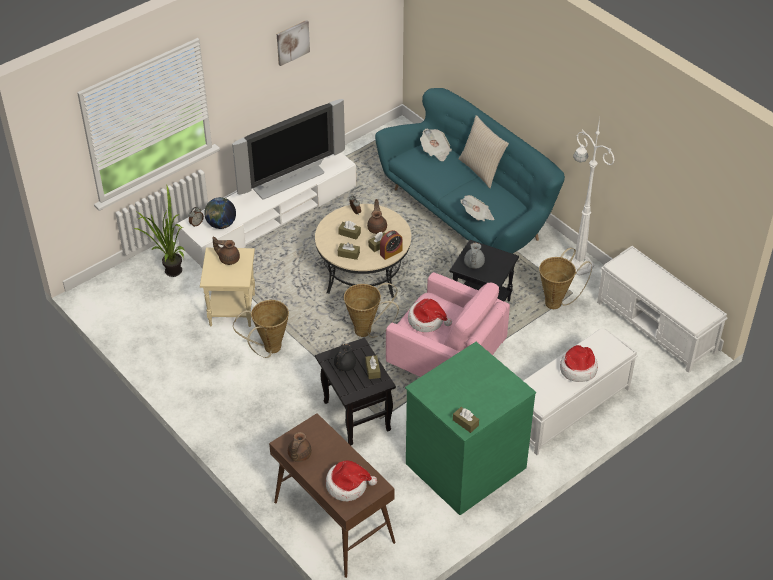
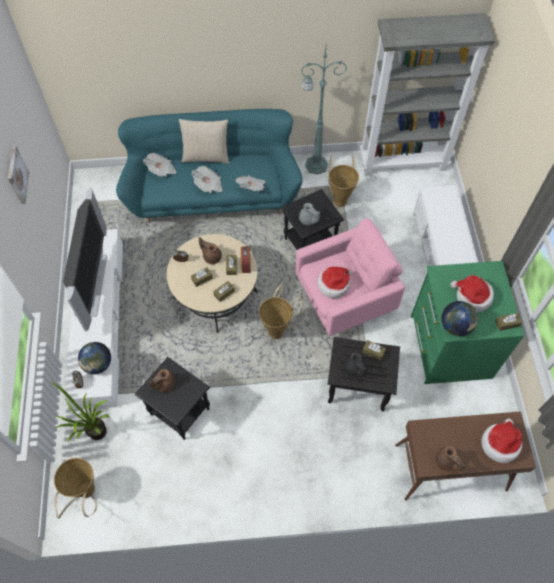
camera: 55 degrees left, 15 degrees up
(231, 309) = (179, 412): beige side table -> black side table
(268, 349) = (244, 410): basket -> basket (86, 494)
(428, 388) = (455, 326): none -> globe
(451, 188) = (208, 185): none -> newspaper
(577, 264) = (315, 165): white floor lamp -> green floor lamp
(577, 369) = (450, 224): hat -> hat (472, 297)
(656, 327) = (403, 162): white bench -> grey bookcase

